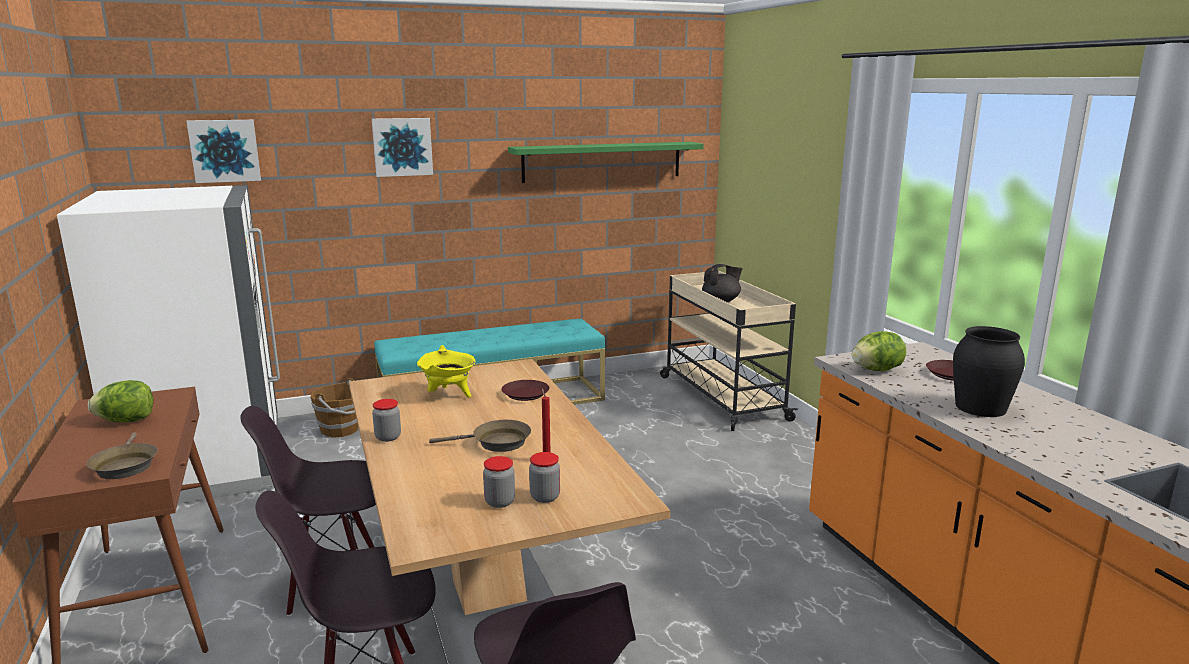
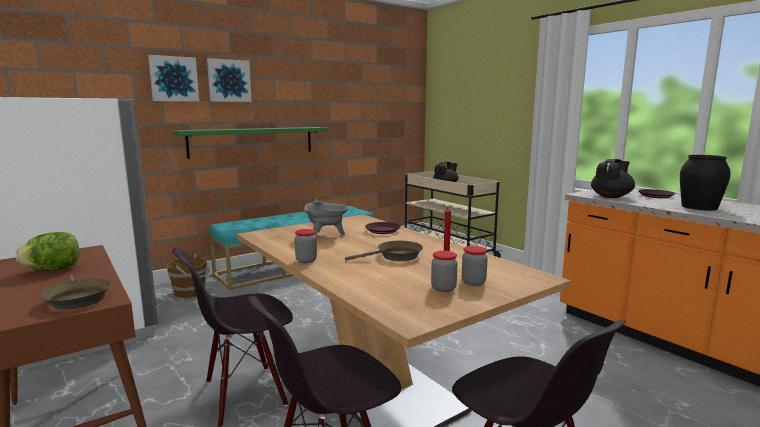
camera: 15 degrees left, 5 degrees down
(225, 150) = (92, 75): picture -> picture (173, 79)
(449, 395) = (326, 235): yellow cooking pot -> grey cooking pot
(602, 161) = (359, 99): green shelf -> green shelf (252, 141)
(876, 370) = (611, 197): lettuce -> black teapot

